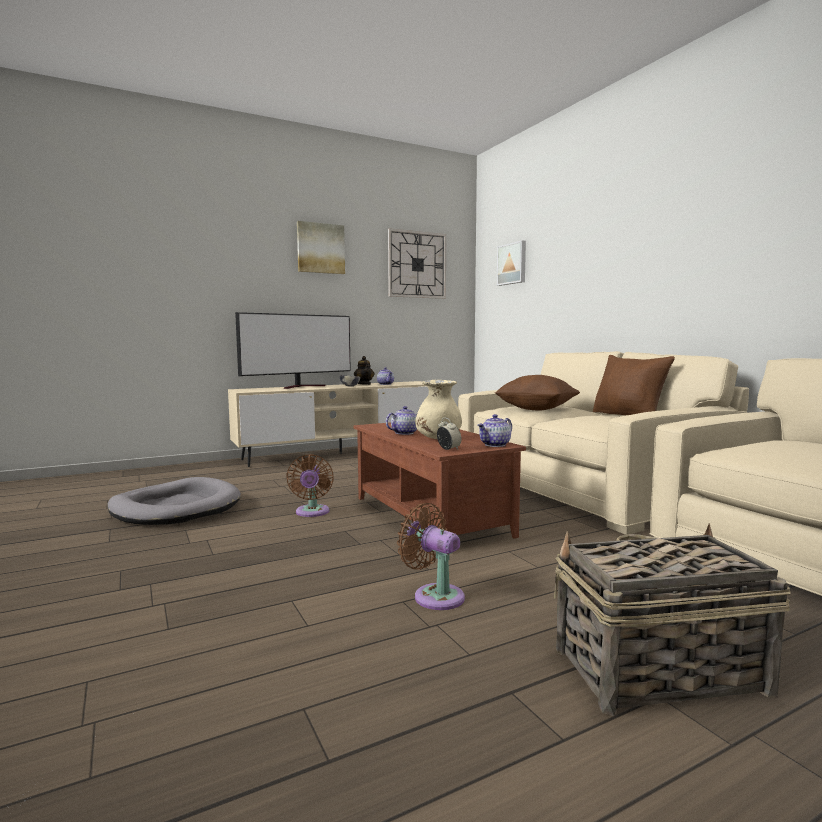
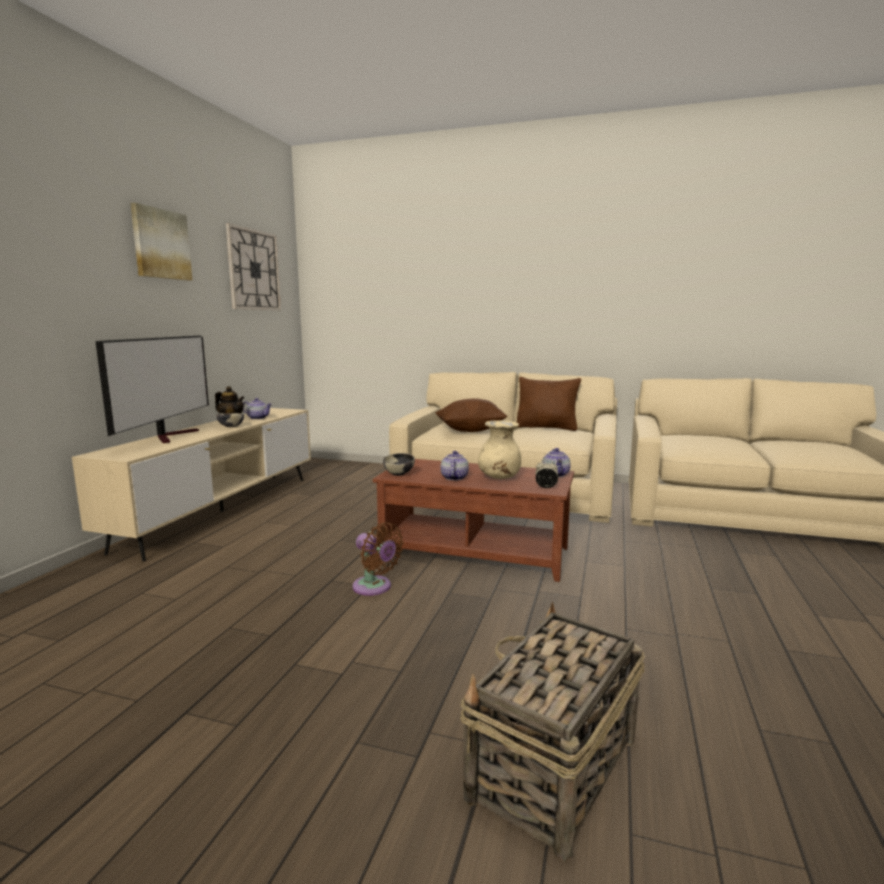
camera: 45 degrees left, 5 degrees up
(176, 508) = (200, 646): grey dog bed -> none
(378, 425) = (399, 474): none -> bowl
(434, 595) = (629, 614): brown fan -> none
(512, 264) = (359, 277): picture -> none
(656, 671) = (789, 602): basket -> basket (552, 769)

